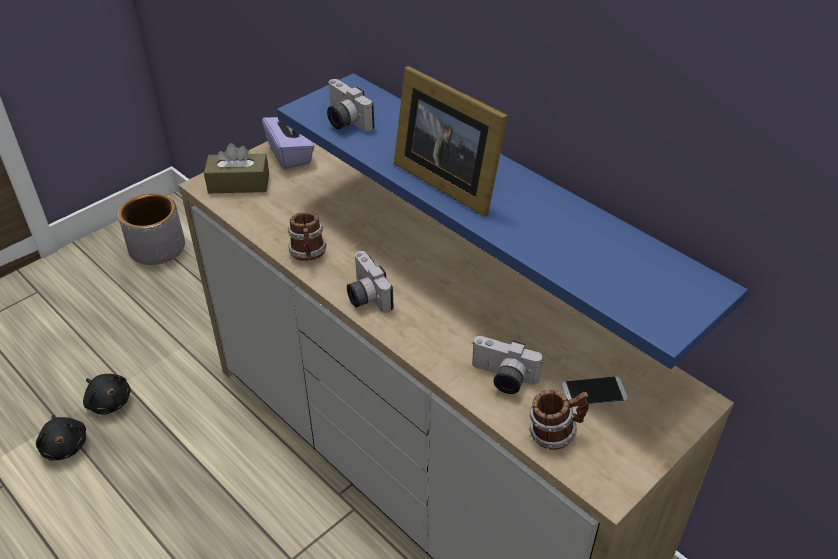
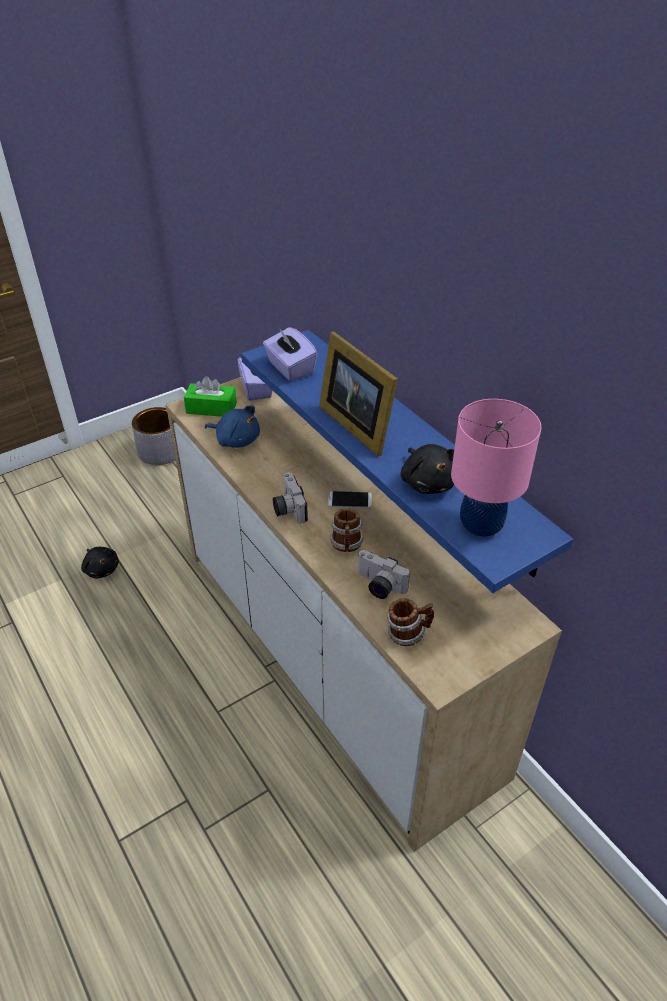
camera: 10 degrees right, 0 degrees up
(65, 445) = (63, 598): black plush toy -> black plush toy (428, 482)
(239, 183) = (211, 408): brown tissue box -> green tissue box
(279, 219) = (236, 440): none -> blue plush toy
(308, 255) = (252, 471): mug -> mug (347, 545)
(344, 121) = (290, 368): camera -> purple tissue box
(594, 392) = (448, 606): phone -> phone (350, 500)
(634, 289) = (480, 527): none -> pink table lamp

